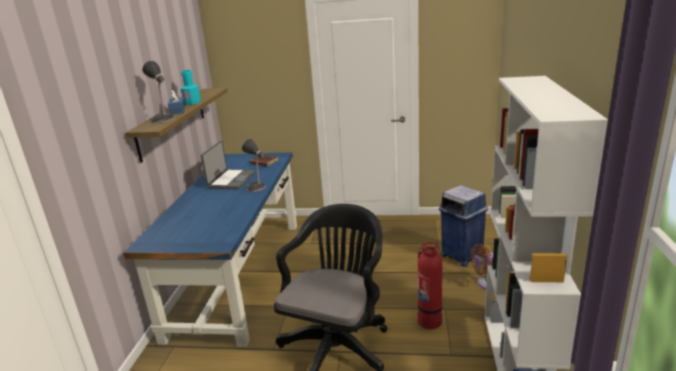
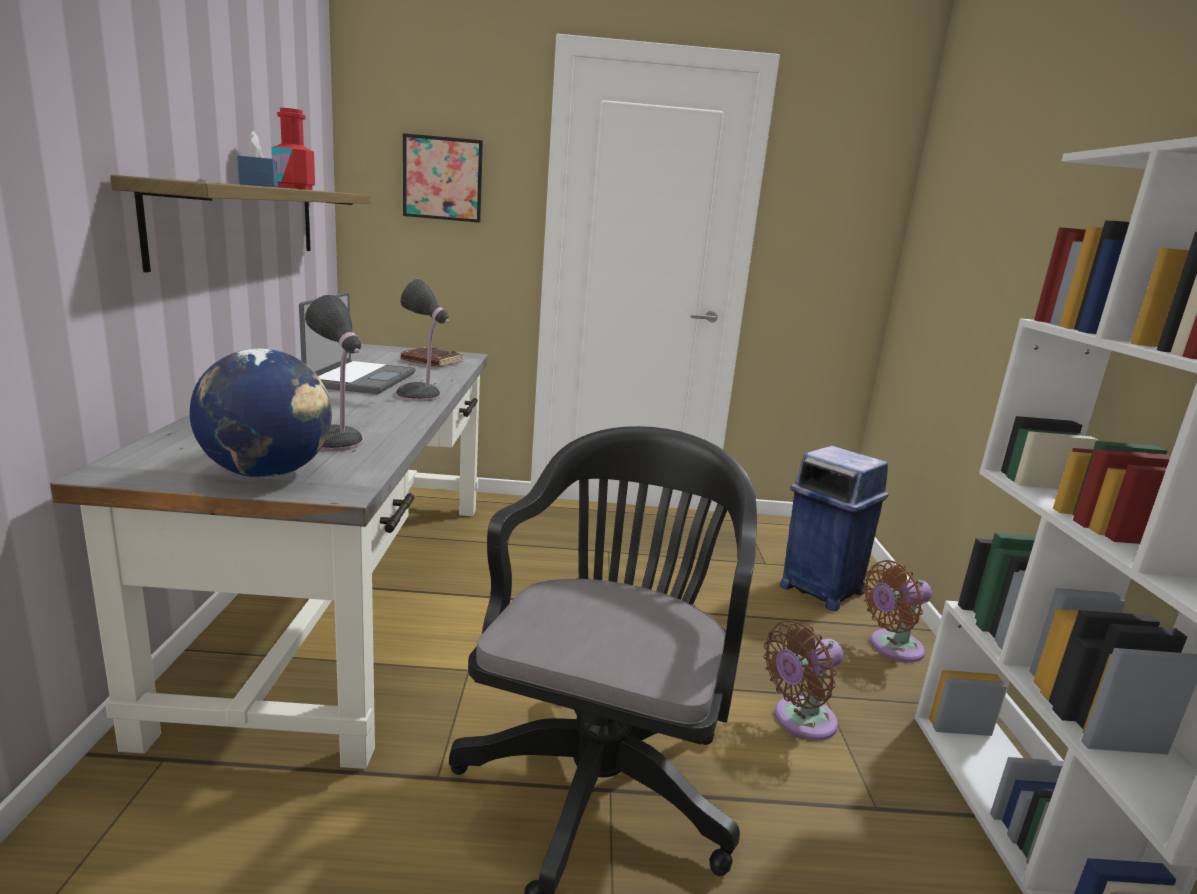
camera: 10 degrees left, 5 degrees down
(163, 120) = (221, 182): table lamp -> table lamp (336, 443)
(192, 102) = (294, 188): turquoise bottle -> red bottle
(195, 240) = (268, 473): none -> globe
(239, 274) = (351, 592): blue desk -> grey desk
(260, 69) = (442, 178): none -> picture
(429, 320) = (799, 721): fire extinguisher -> brown fan

